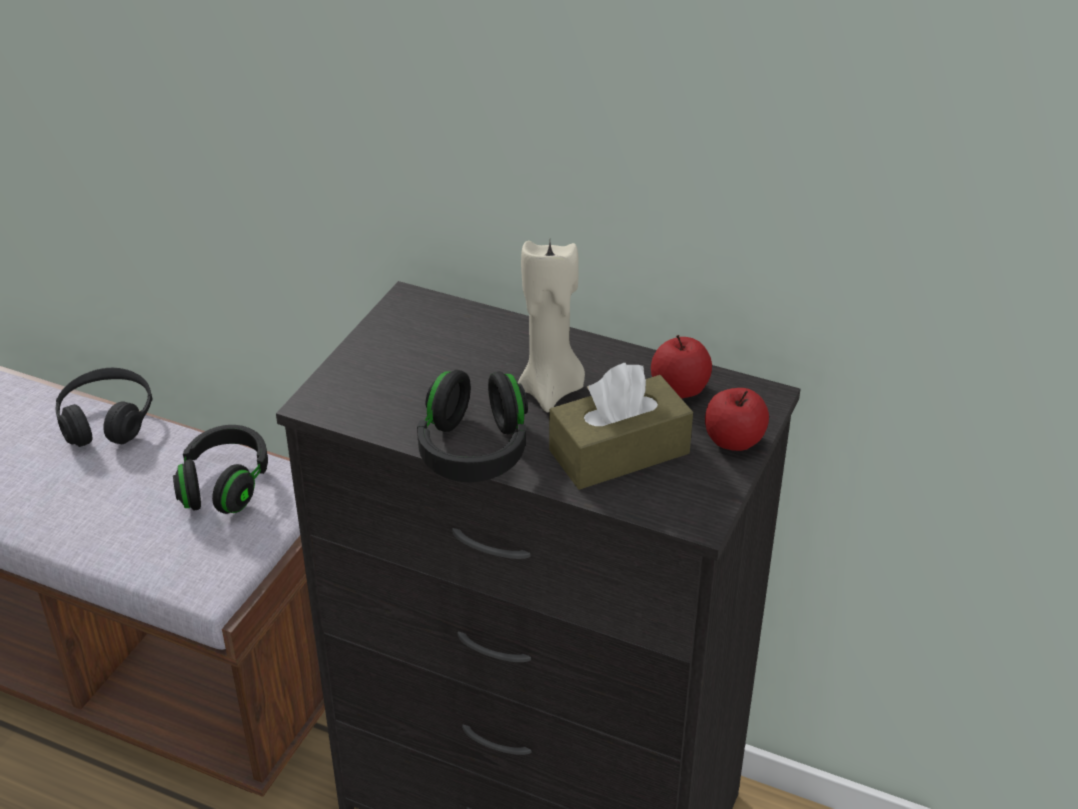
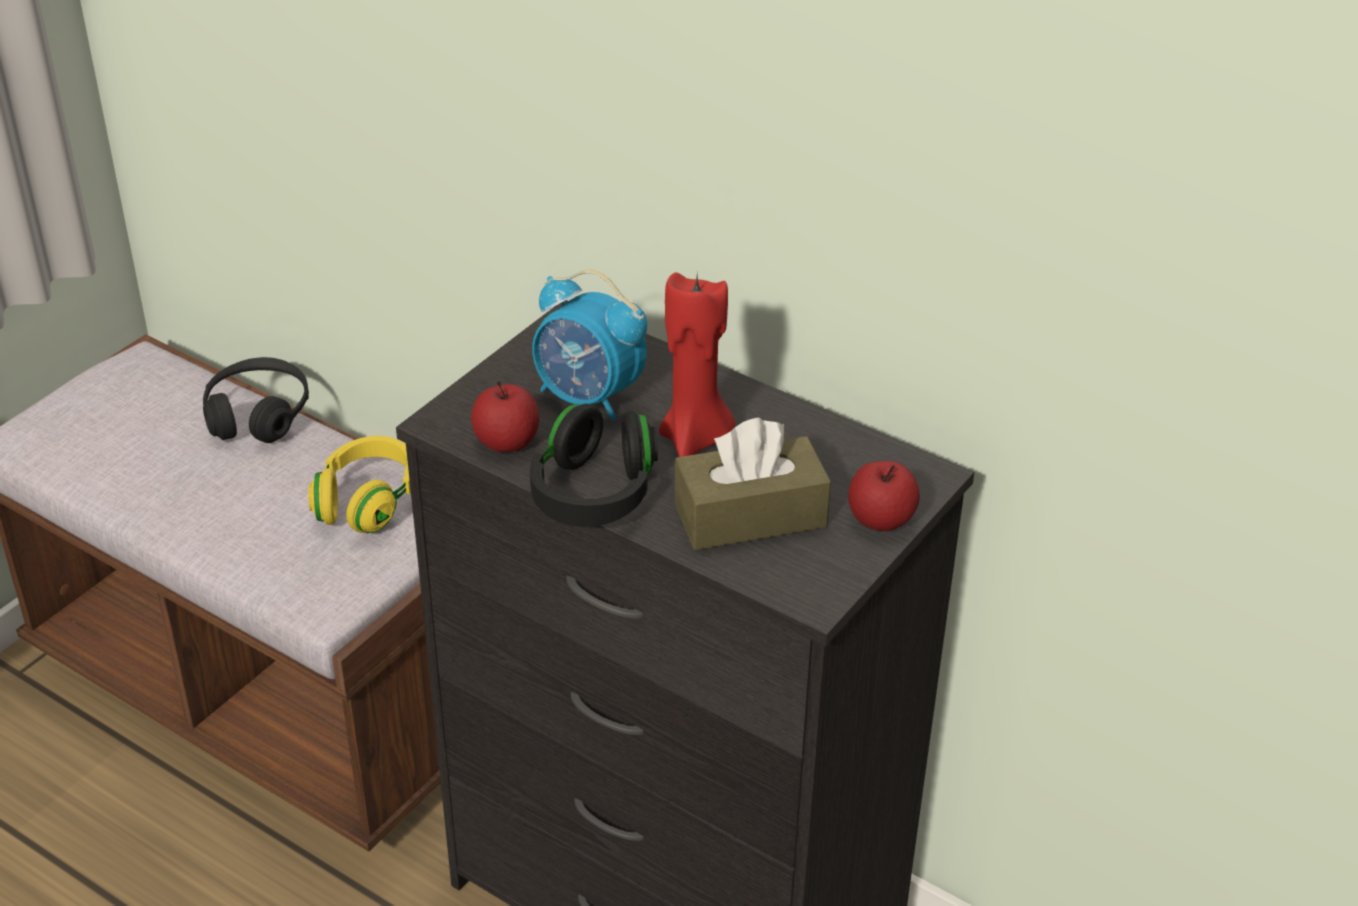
camera: 10 degrees right, 0 degrees up
(225, 485) = (367, 502): black headphones -> yellow headphones
(445, 365) = (589, 397): none -> alarm clock
(551, 390) = (696, 439): beige candle -> red candle
(679, 389) = (838, 455): apple -> apple (506, 442)

